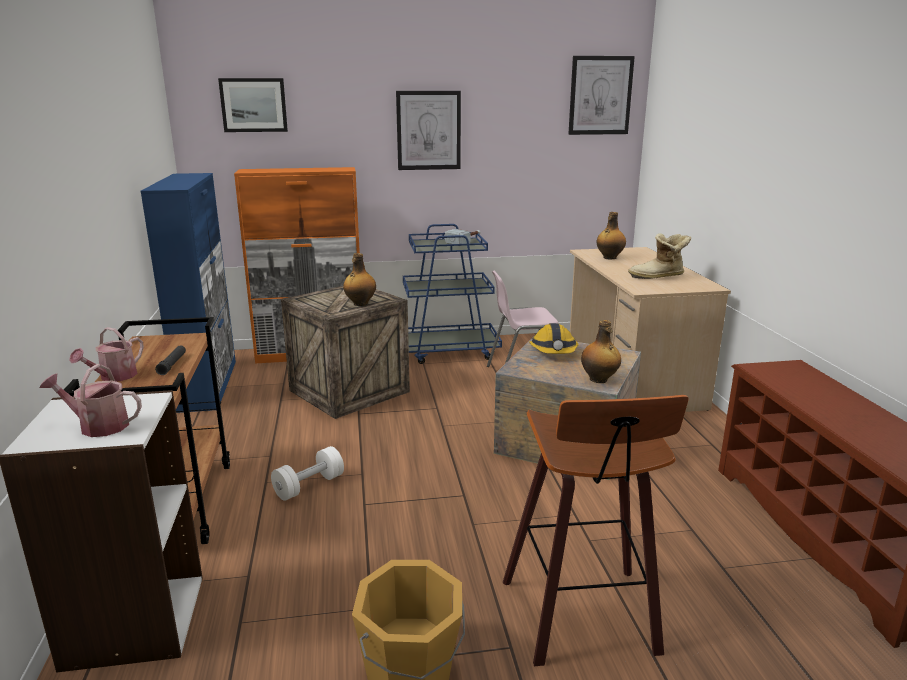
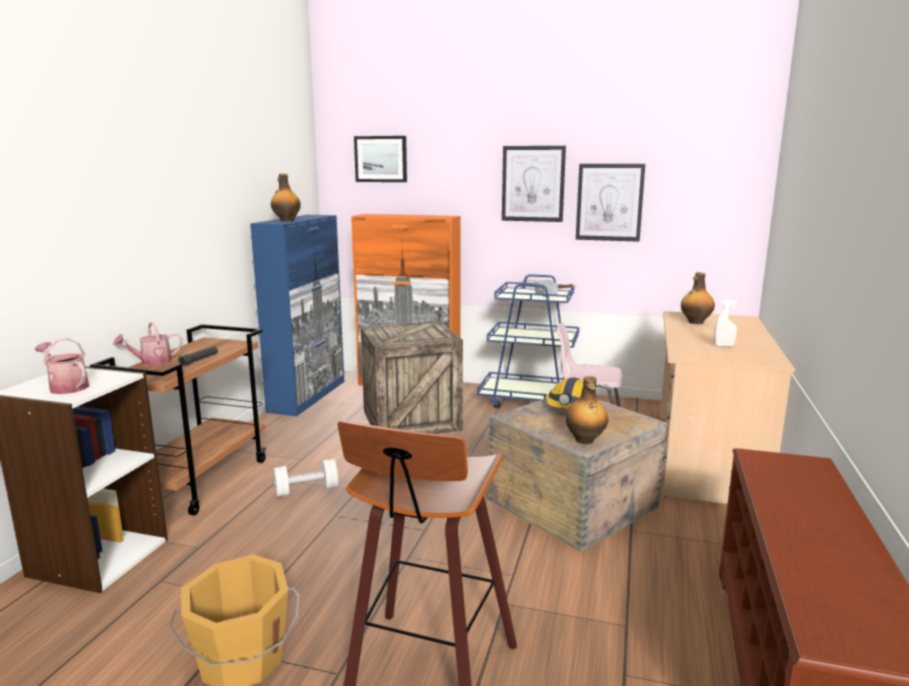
camera: 25 degrees right, 5 degrees down
(360, 304) = (417, 338): bottle -> bottle (286, 220)
(600, 95) = (720, 150): picture -> picture (609, 202)
(658, 277) = (723, 346): boot -> white spray bottle

